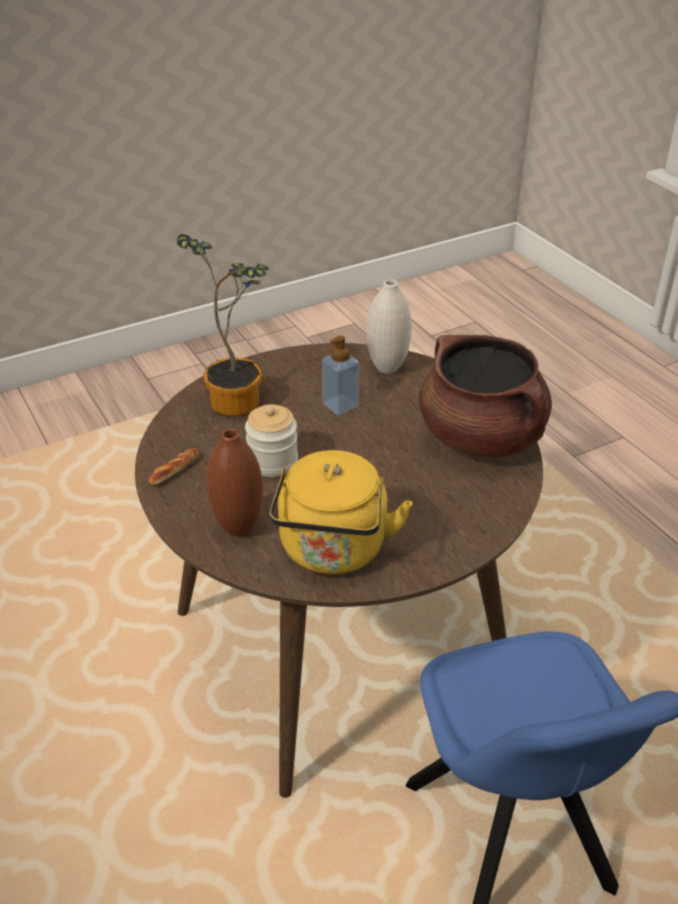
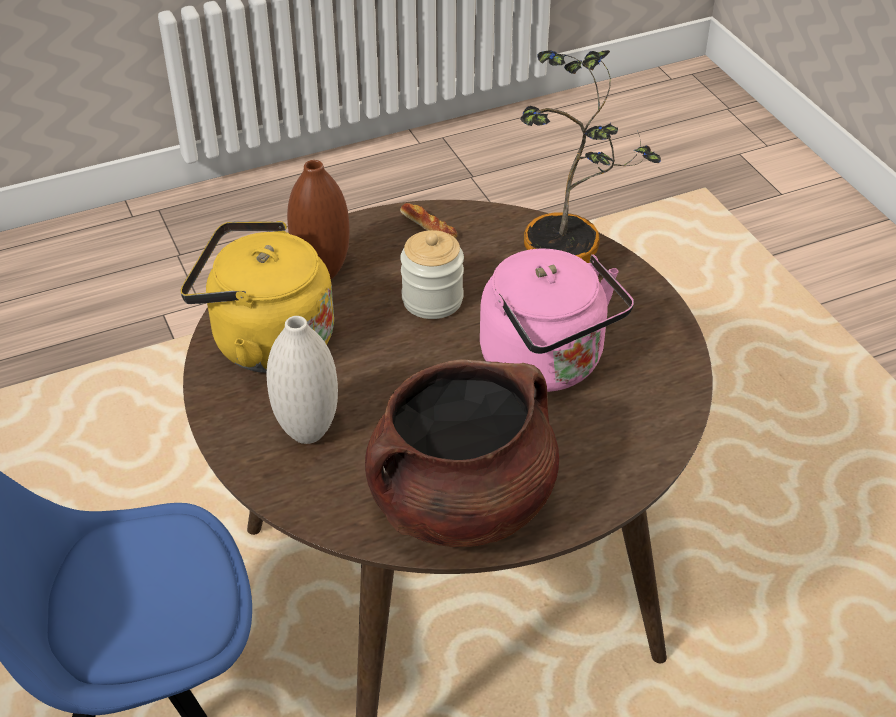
camera: 95 degrees right, 5 degrees up
(340, 405) = (547, 364): soap dispenser -> pink kettle
(387, 368) = (642, 420): white vase -> white vase (307, 432)

